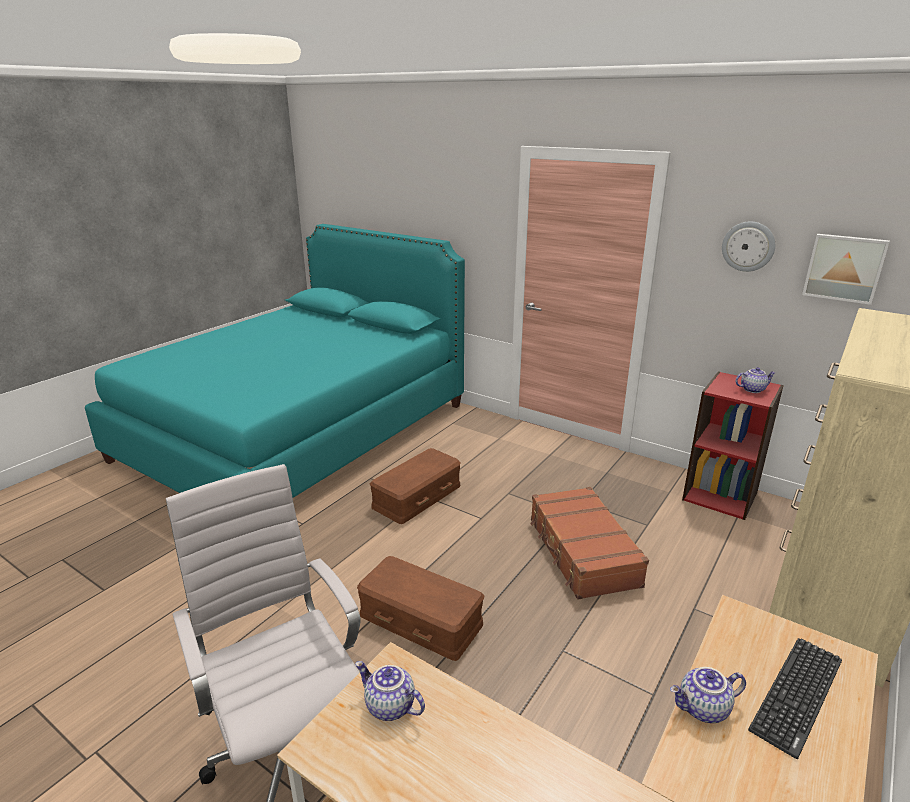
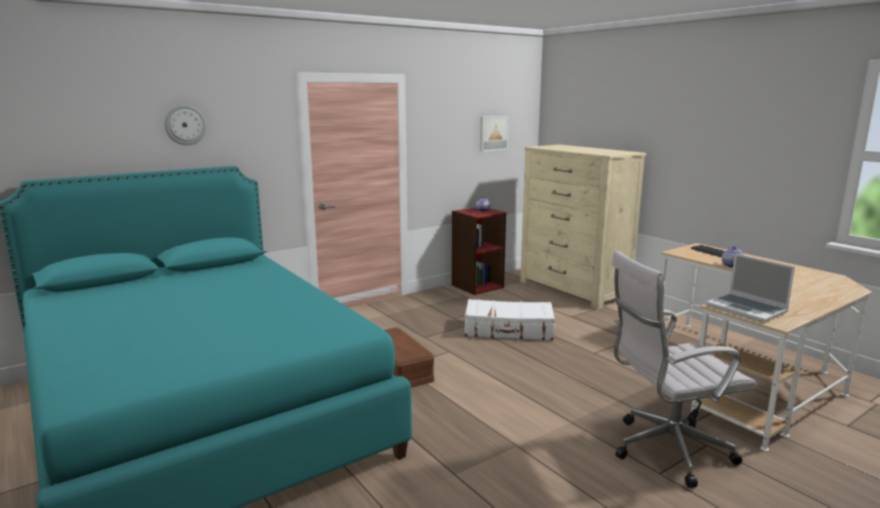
camera: 70 degrees left, 10 degrees down
(389, 707) = (747, 309): teapot -> laptop
(421, 618) = (552, 389): brown storage box -> none
(582, 552) = (509, 330): brown suitcase -> white suitcase
(748, 246) = (452, 129): wall clock -> wall clock (185, 125)

